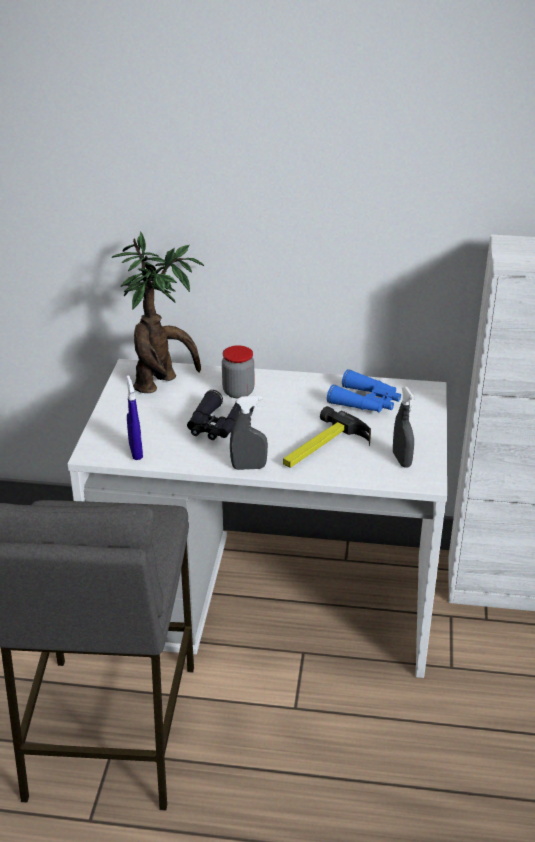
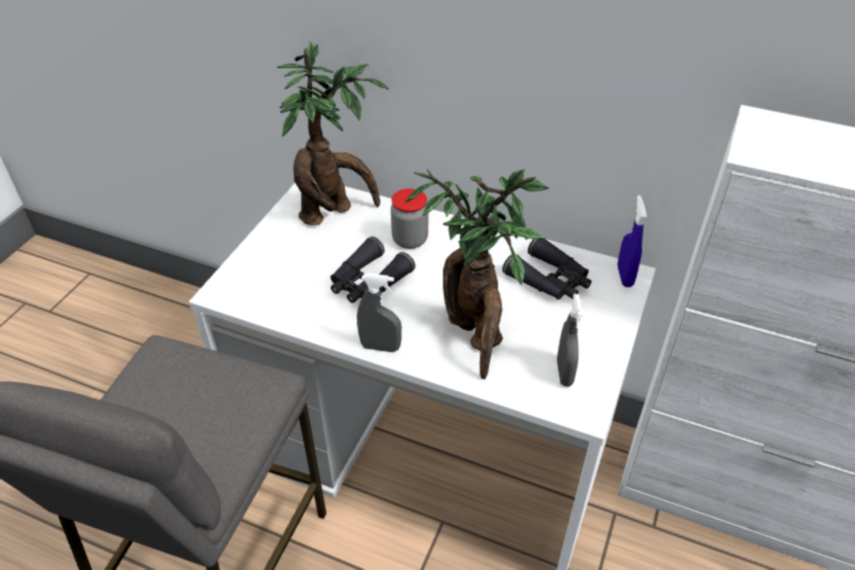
camera: 15 degrees right, 10 degrees up
(136, 452) = (266, 300): blue spray bottle -> blue spray bottle (624, 276)
(323, 449) = (475, 337): hammer -> potted plant
(366, 402) = (550, 280): blue binoculars -> black binoculars

